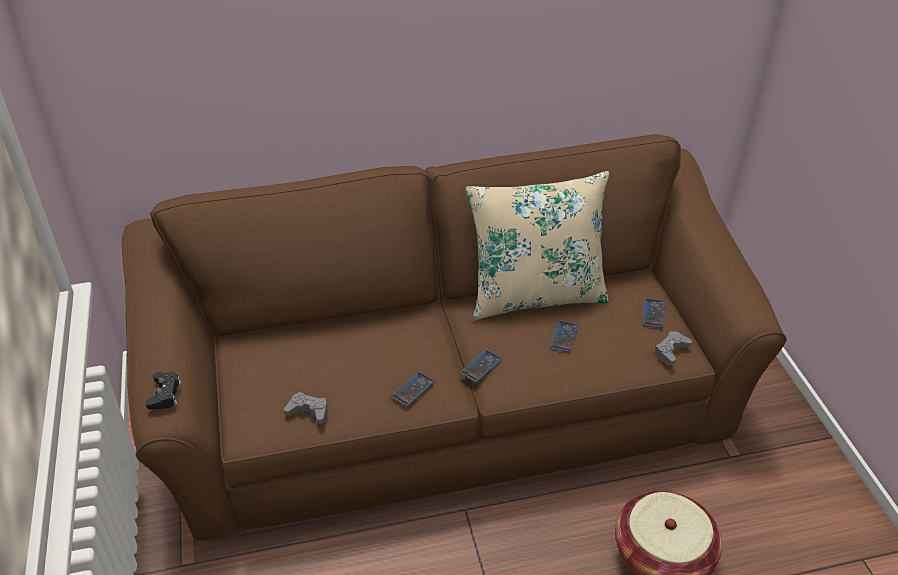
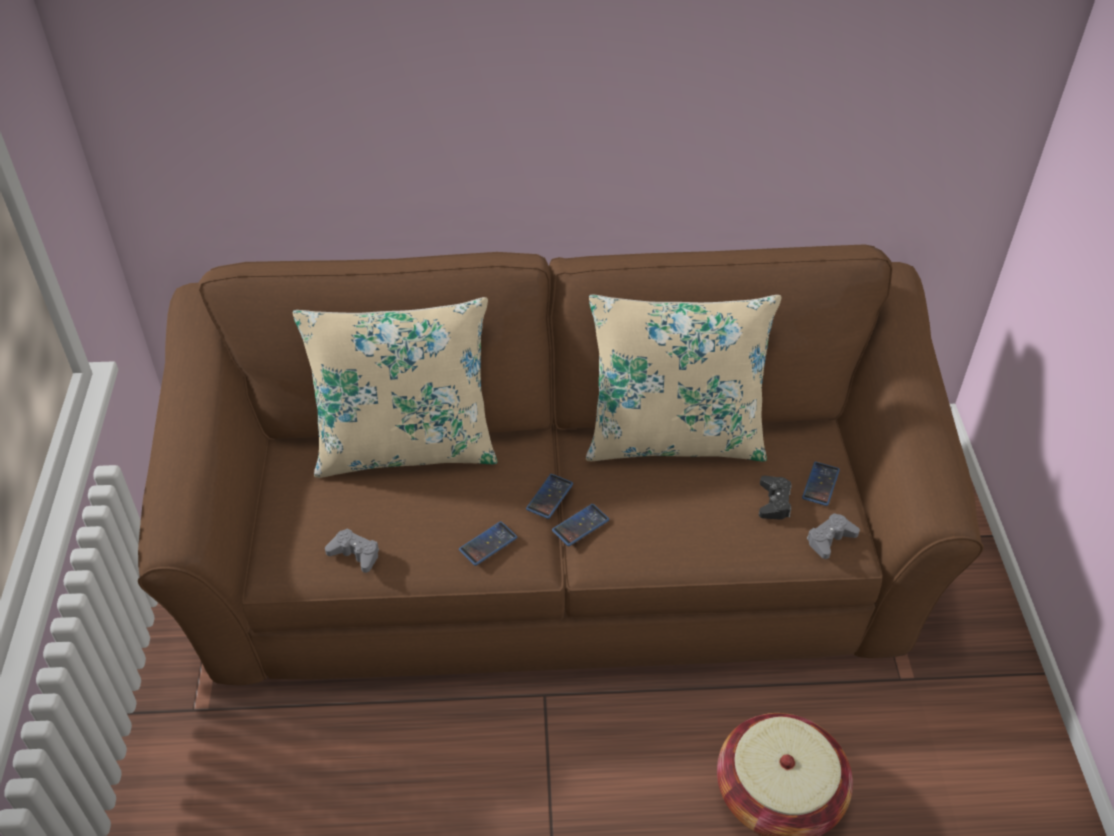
camera: 10 degrees right, 5 degrees up
(165, 394) = (181, 513): black game controller -> black game controller (774, 502)
(330, 328) = (406, 447): none -> beige pillow
(564, 337) = (695, 500): phone -> phone (549, 497)

